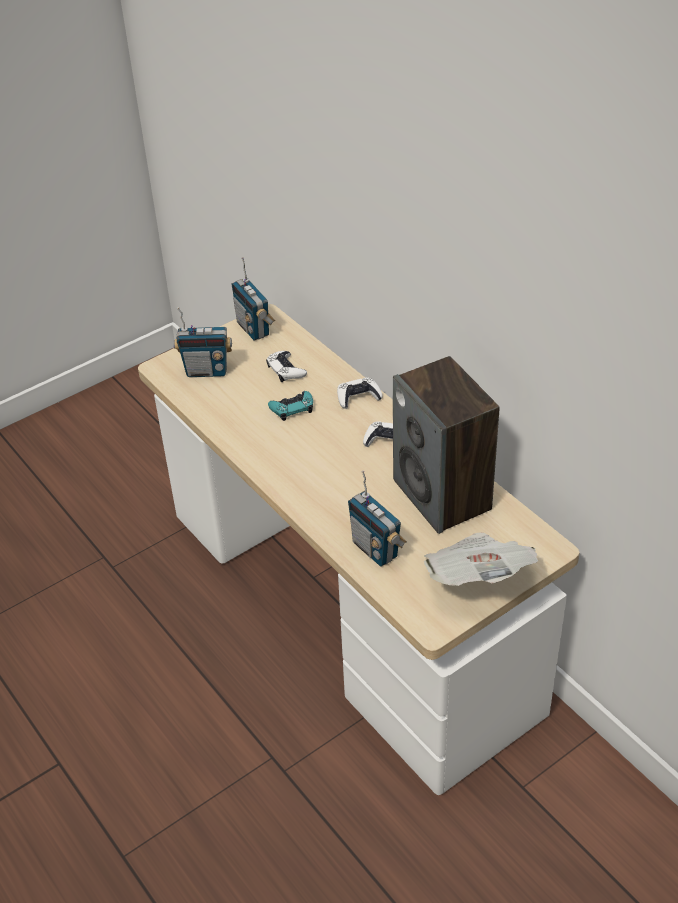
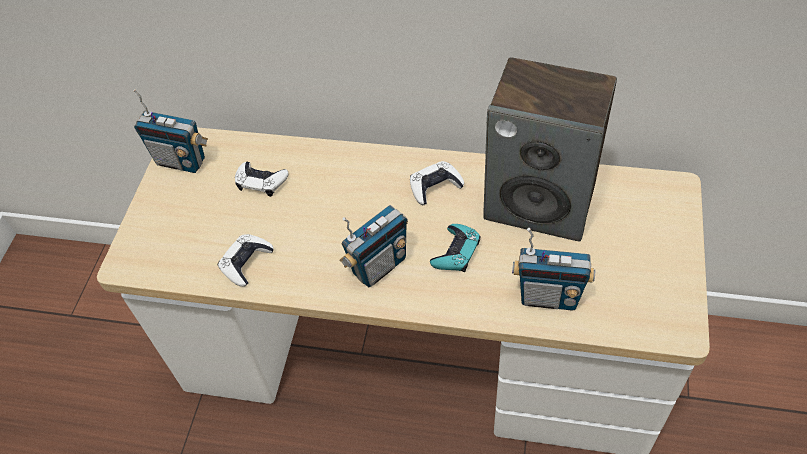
camera: 40 degrees left, 10 degrees up
(207, 371) = (180, 234): radio -> radio (378, 266)
(292, 408) = (312, 215): turquoise game controller -> turquoise game controller (456, 252)
(358, 397) = (360, 163): white game controller -> white game controller (246, 262)
(477, 578) = (658, 258): newspaper -> none

